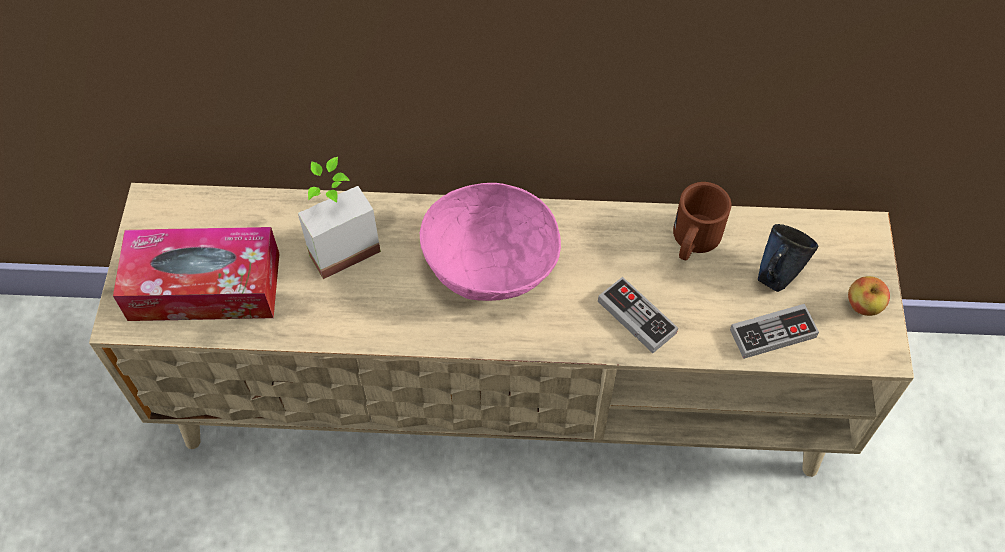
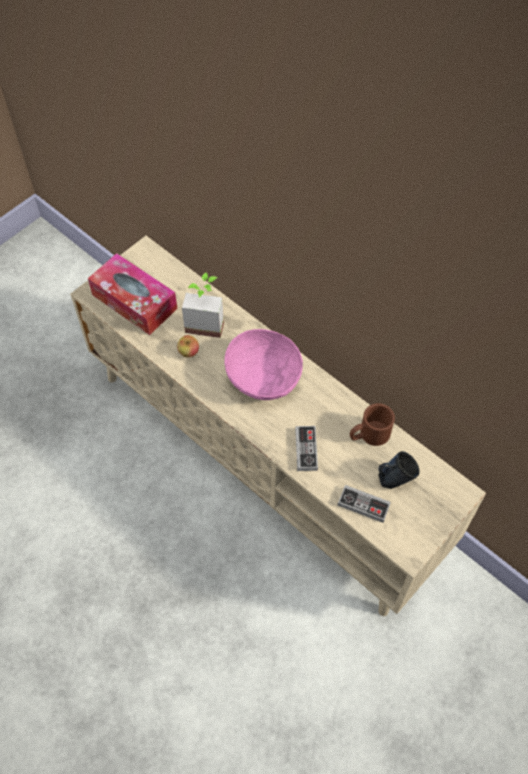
camera: 40 degrees right, 0 degrees up
(863, 305) = (423, 526): apple -> apple (189, 352)

